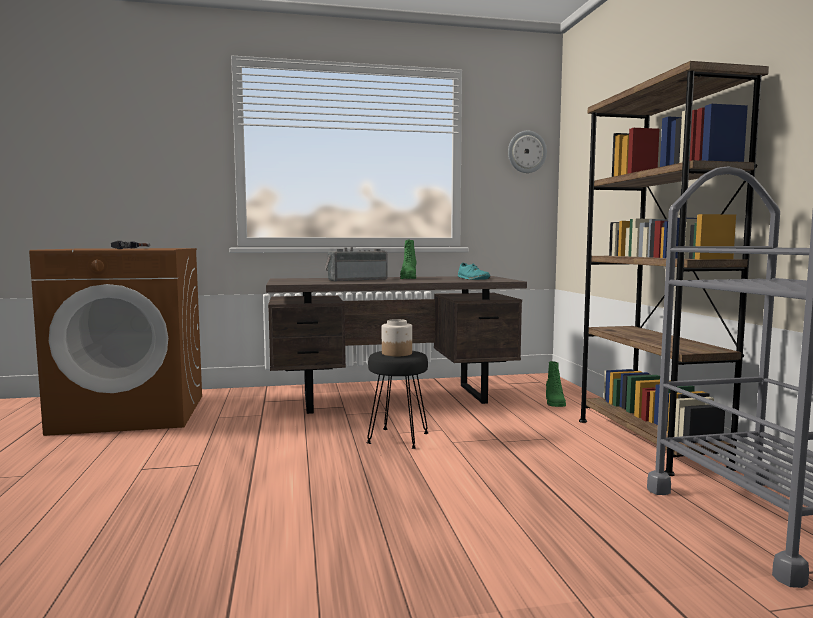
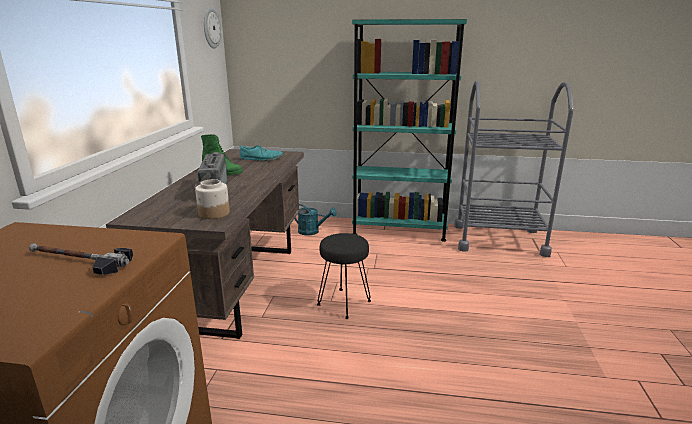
camera: 70 degrees left, 15 degrees up
(396, 353) = (345, 241): jar -> jar (214, 213)
(554, 403) = (312, 231): green boot -> turquoise watering can
(648, 442) = (399, 230): brown bookcase -> turquoise bookcase

